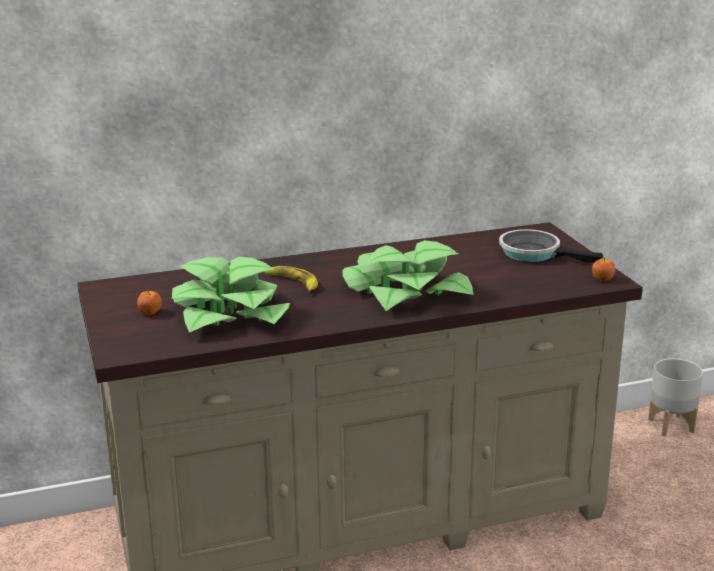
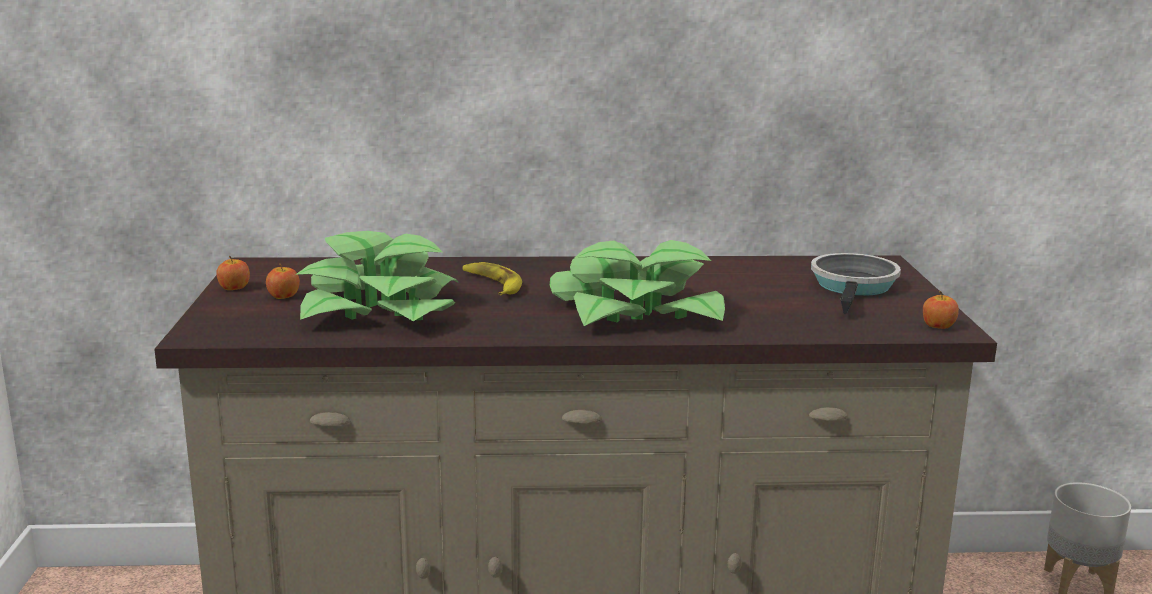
camera: 15 degrees right, 5 degrees down
(106, 310) = (234, 288): none -> apple
(534, 253) = (854, 287): frying pan -> frying pan turned 60 degrees clockwise

